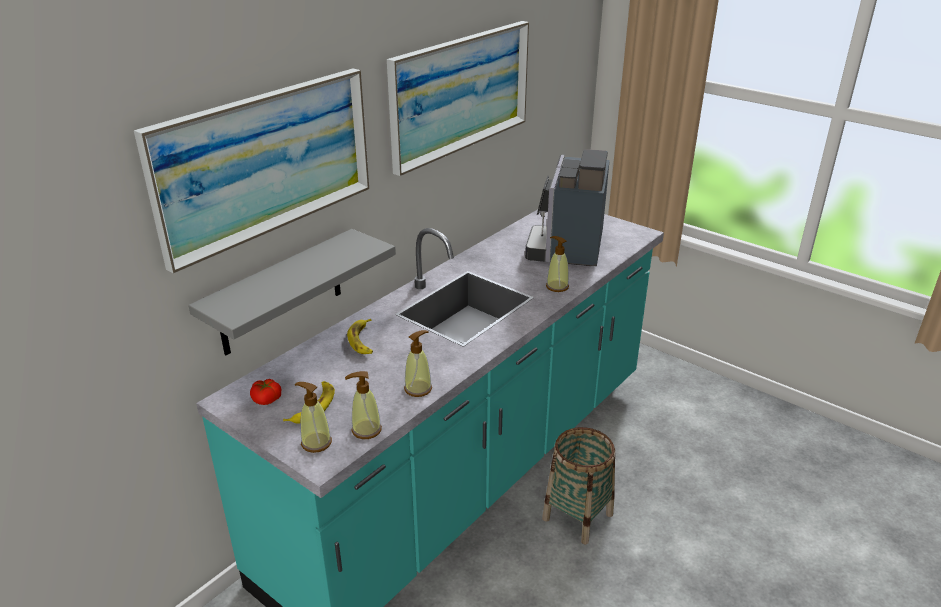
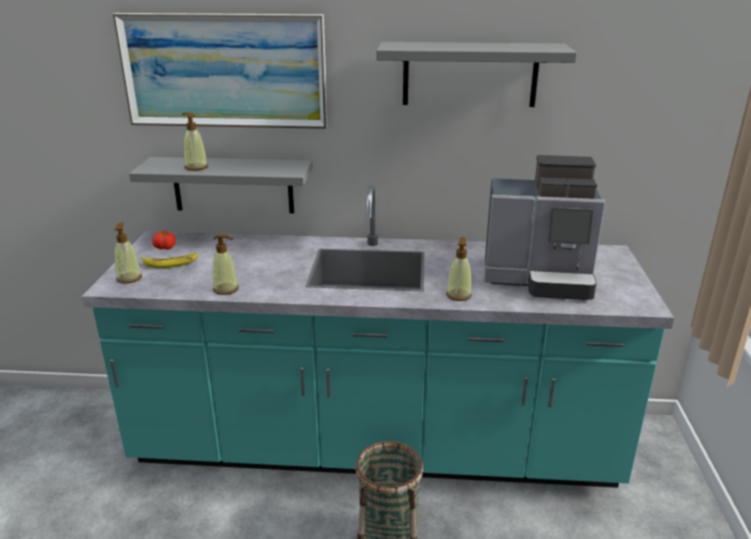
camera: 55 degrees right, 5 degrees down
(362, 340) = (269, 250): banana -> none
(366, 430) = (157, 289): soap dispenser -> soap dispenser (196, 167)
(460, 93) = (470, 74): picture -> grey shelf
(568, 248) = (539, 279): coffee machine -> coffee machine turned 150 degrees counterclockwise

